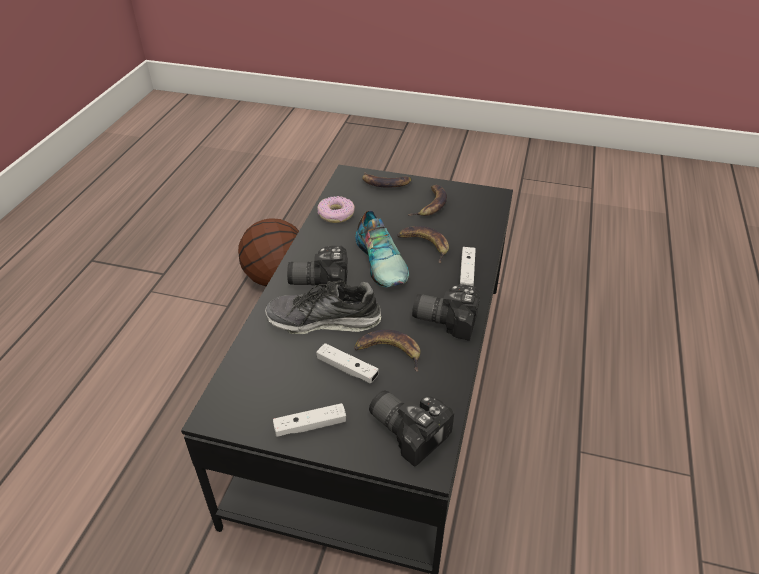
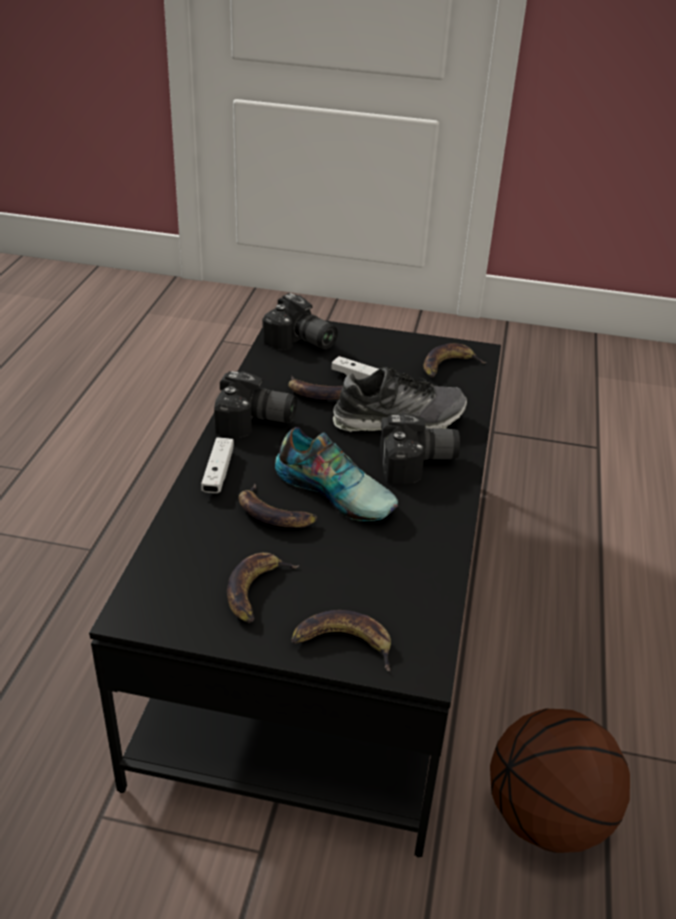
camera: 175 degrees right, 5 degrees down
(255, 391) = (448, 366): none -> banana
(310, 426) = (388, 345): white game controller -> none
(336, 214) = (422, 567): donut -> none
(382, 260) = (336, 490): shoe -> shoe turned 150 degrees clockwise

